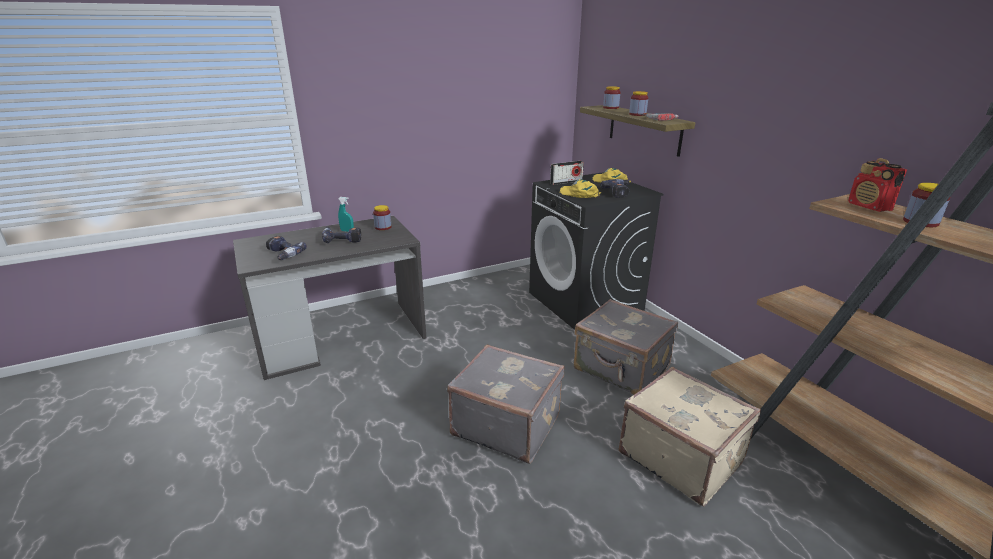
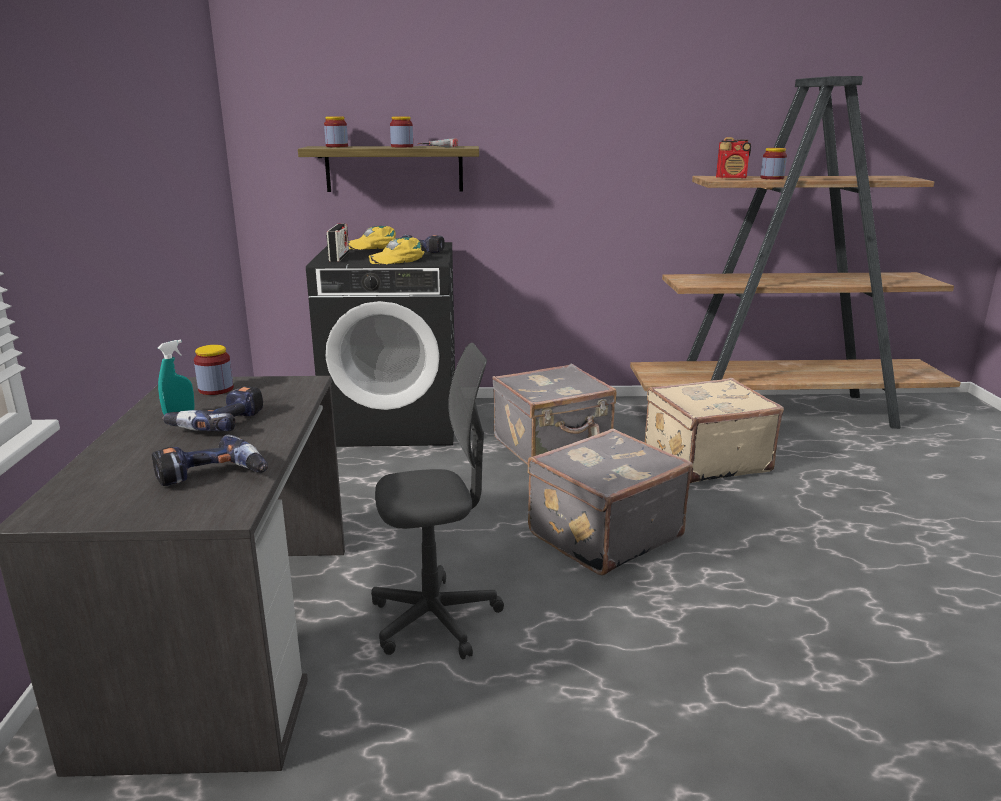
camera: 65 degrees left, 5 degrees down
(379, 385) = (435, 620): none -> grey office chair

